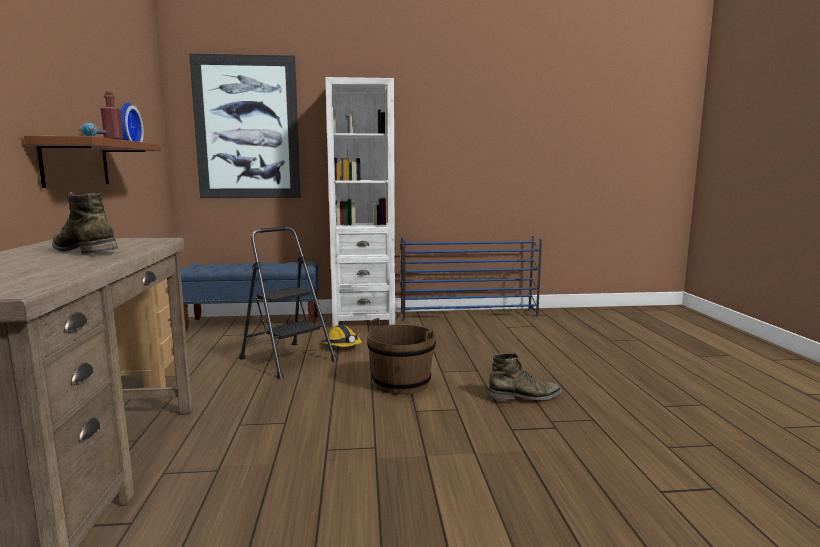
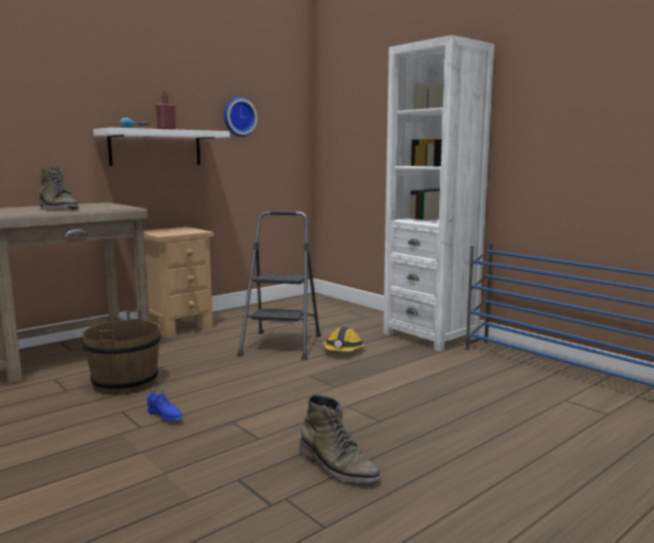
camera: 55 degrees right, 0 degrees up
(75, 163) = (155, 148): brown shelf -> white shelf
(84, 250) = (58, 209): green boot -> green boot turned 135 degrees clockwise
(247, 128) = (364, 110): picture -> none
(254, 323) = (340, 311): blue bench -> none
(368, 433) = (165, 416): none -> blue shoe
(401, 383) = (290, 397): brown bucket -> brown bucket (125, 383)

